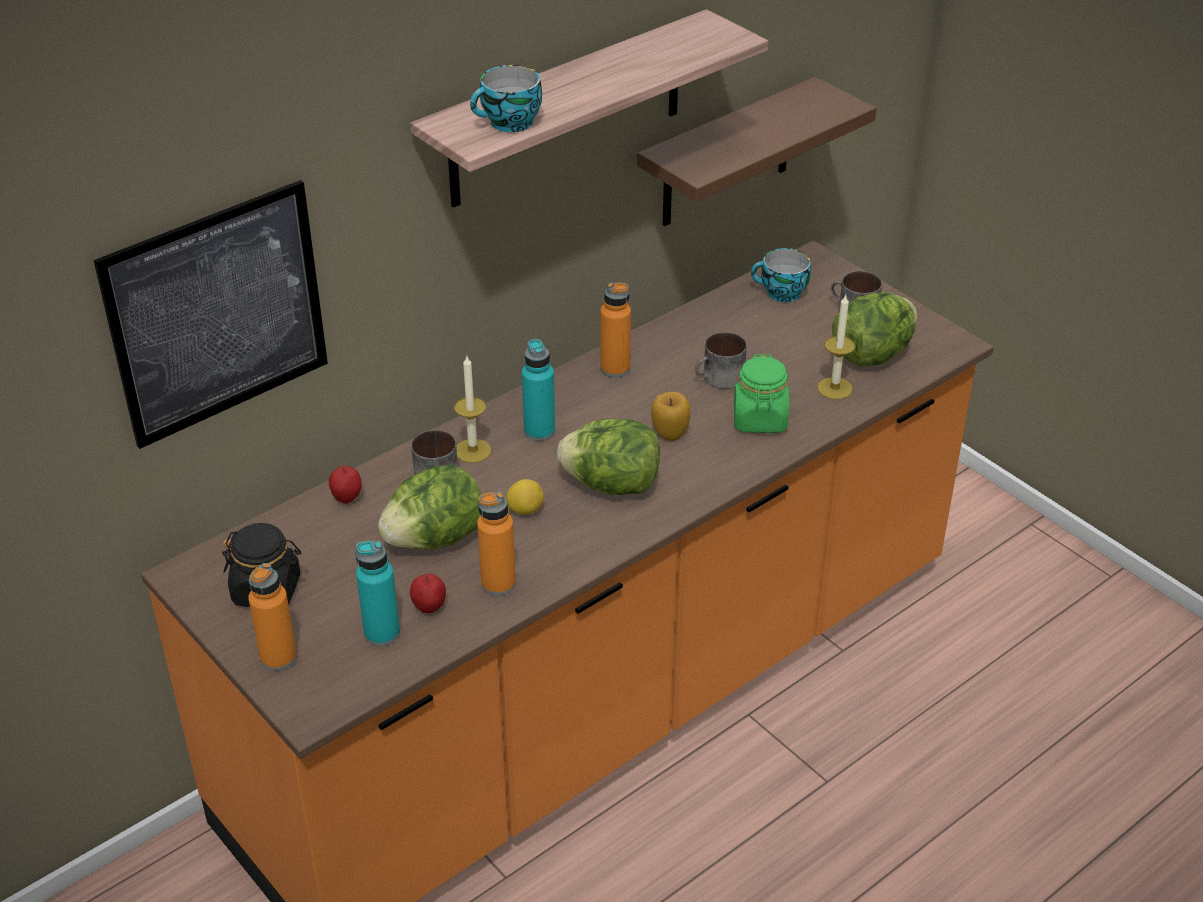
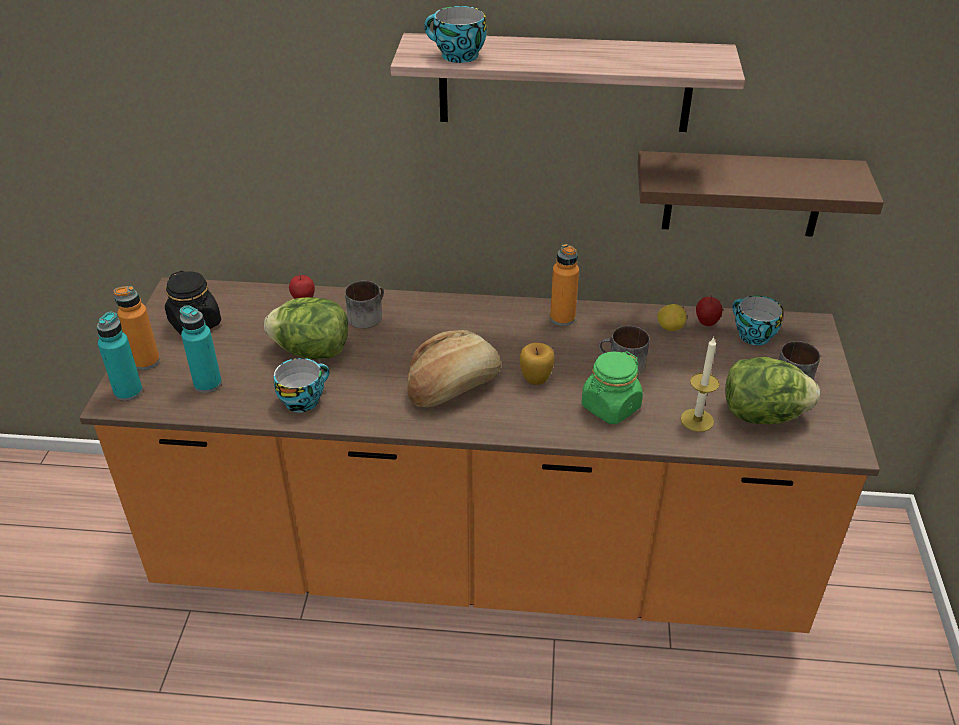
camera: 45 degrees right, 0 degrees up
(217, 314) = (229, 119): picture -> none
(429, 609) = (249, 388): apple -> apple (706, 323)
(473, 451) = (406, 316): candle -> none
(498, 583) = (303, 399): orange bottle -> cup
(525, 510) = (382, 368): lemon -> lemon (670, 328)
(539, 431) = (460, 327): turquoise bottle -> turquoise bottle (128, 391)
(612, 485) = (453, 386): lettuce -> bread

